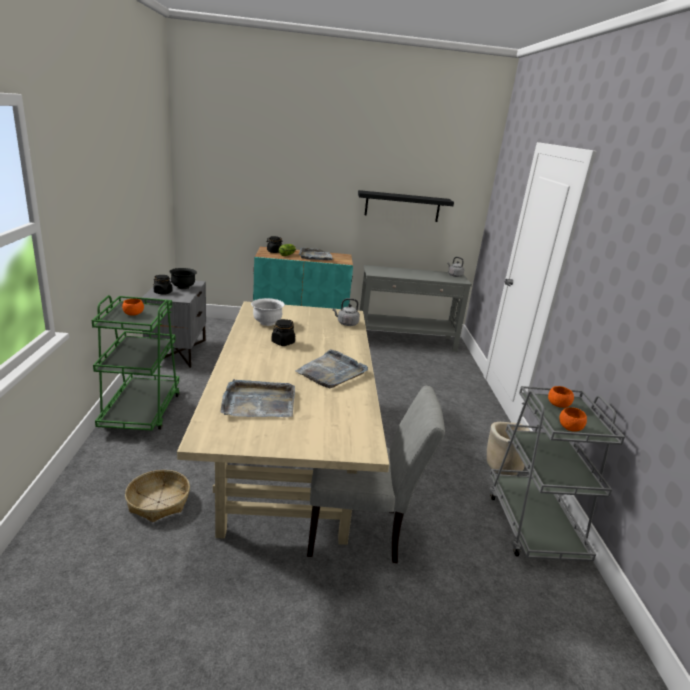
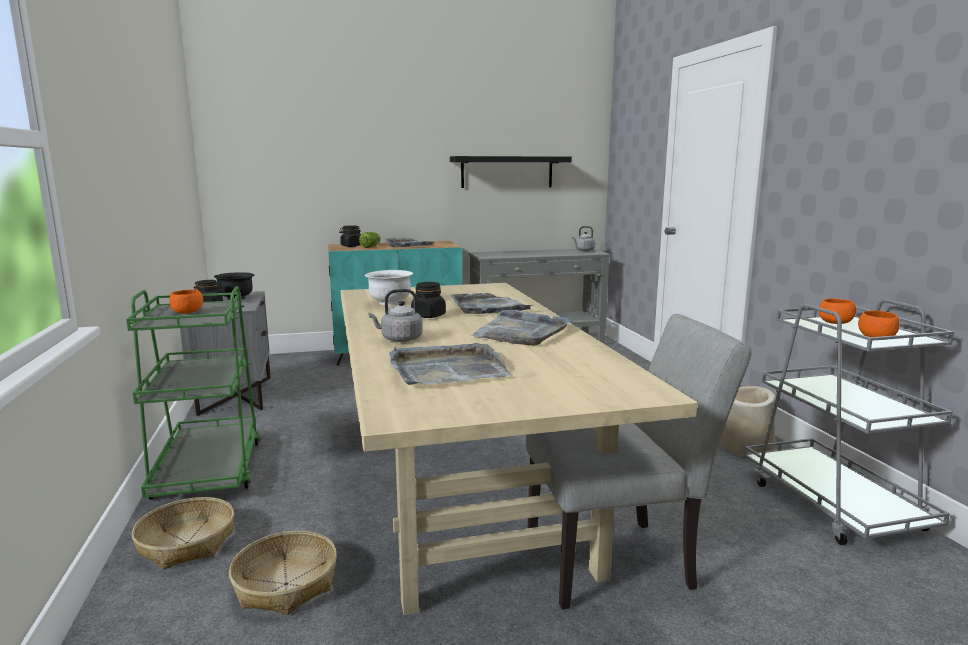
camera: 10 degrees left, 10 degrees down
(113, 461) = (186, 543): none -> basket
(329, 339) = (488, 307): none -> grey tray
(346, 323) = (496, 293): grey kettle -> grey kettle (399, 339)

